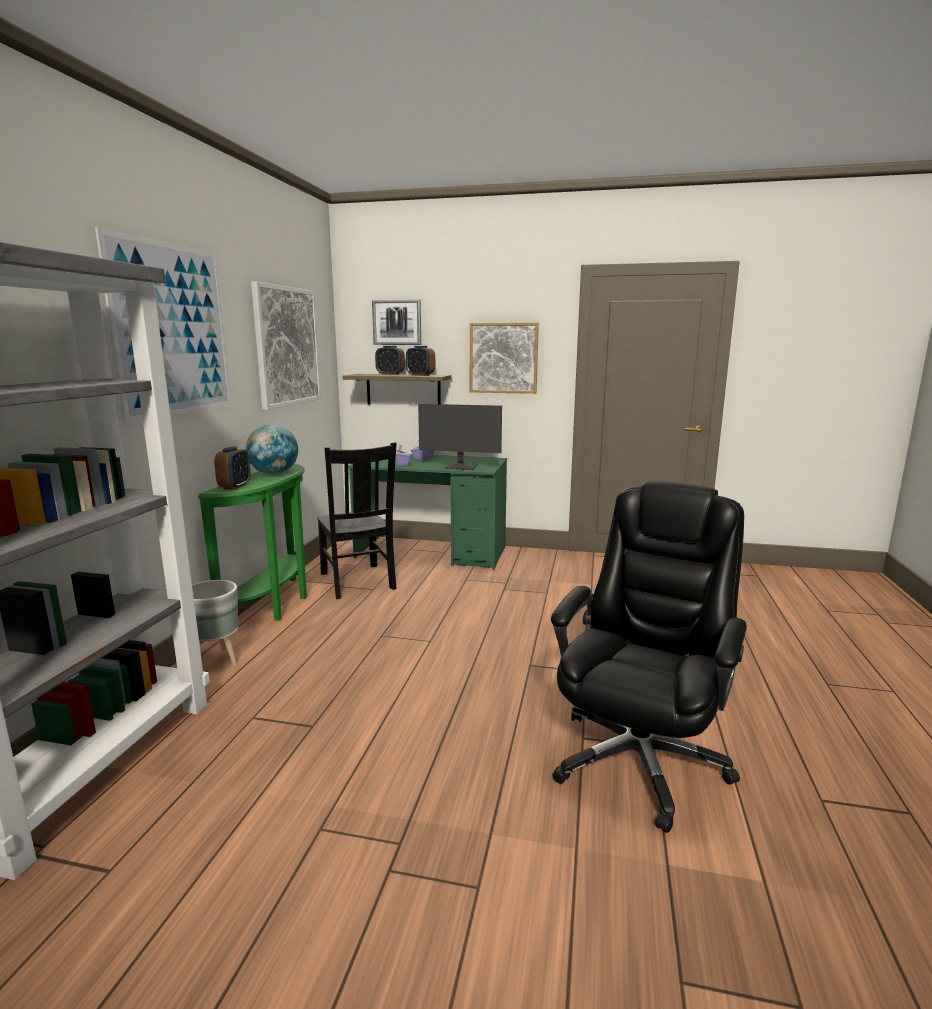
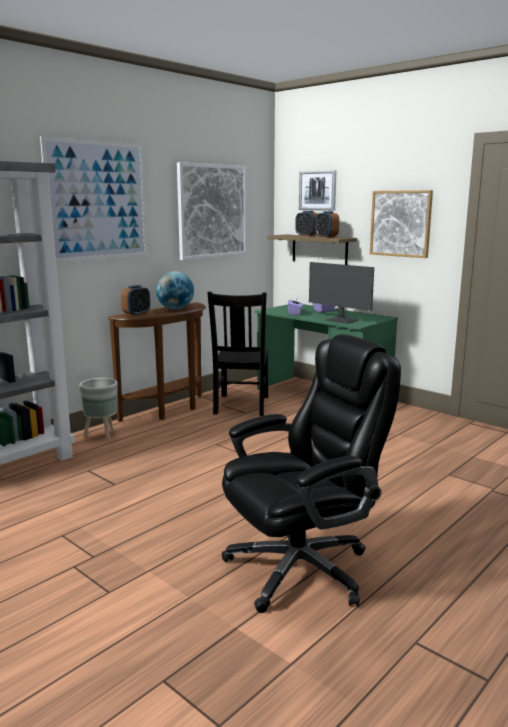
camera: 30 degrees right, 0 degrees up
(275, 606) = (169, 410): green console table -> brown console table

